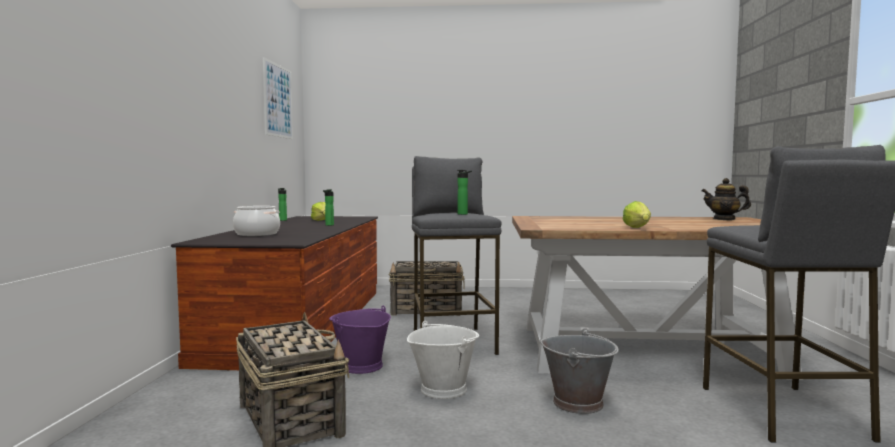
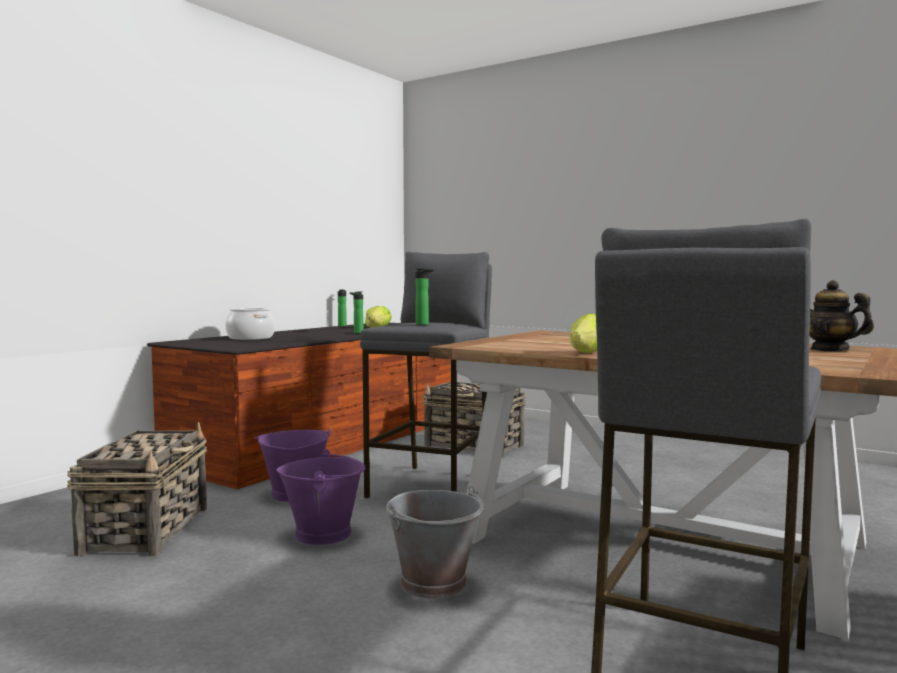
camera: 30 degrees right, 0 degrees up
(278, 101) = (348, 192): picture -> none
(443, 389) = (323, 533): white bucket -> purple bucket

